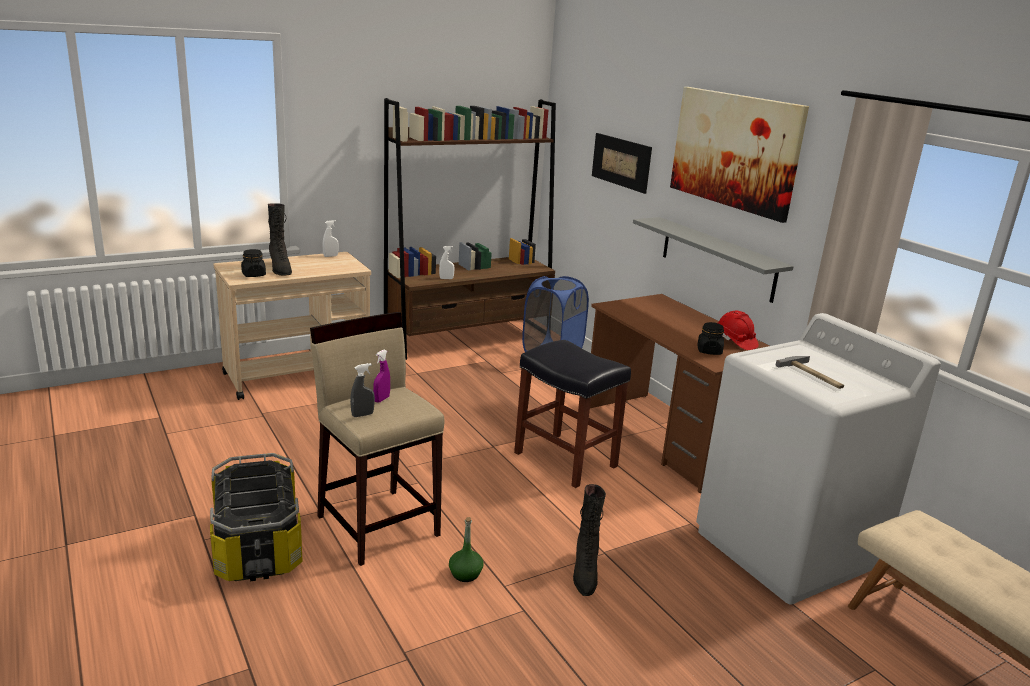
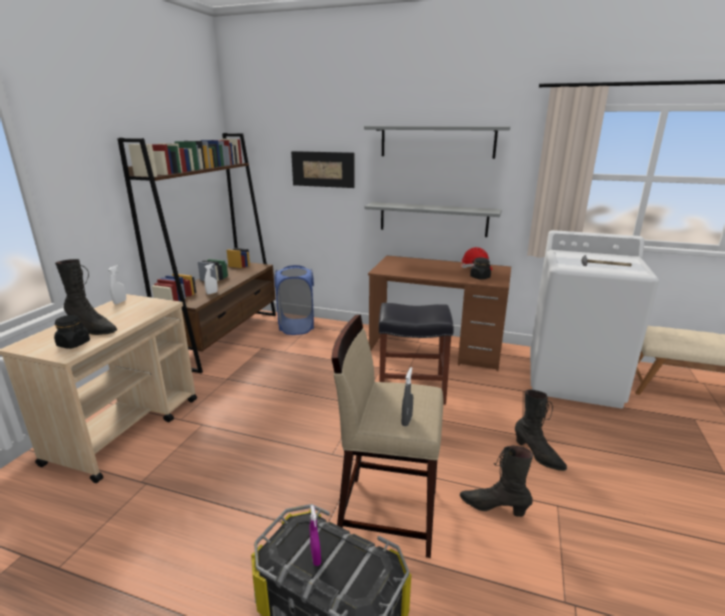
camera: 40 degrees left, 0 degrees up
(381, 399) = (390, 399): purple spray bottle -> purple spray bottle (315, 557)
(465, 574) = (493, 507): green bottle -> black boot
(734, 150) = (437, 141): picture -> grey shelf

